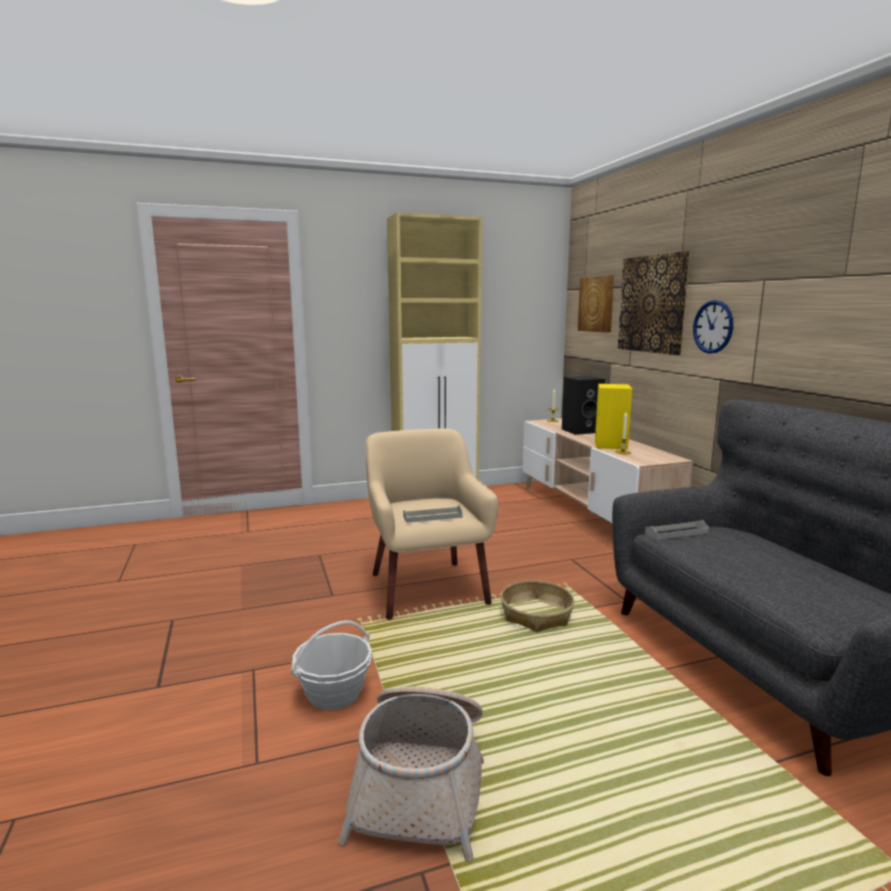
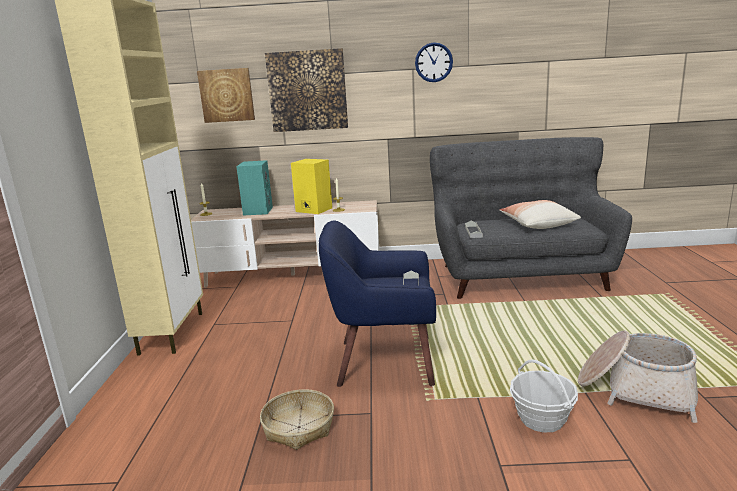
camera: 70 degrees left, 5 degrees up
(426, 587) = (384, 361): beige armchair -> blue armchair
(536, 614) = (450, 324): basket -> basket (298, 427)
(581, 430) = (257, 211): black speaker -> turquoise speaker
(713, 327) = (376, 103): wall clock -> wall clock (433, 62)
(782, 574) = (537, 224): none -> pillow

